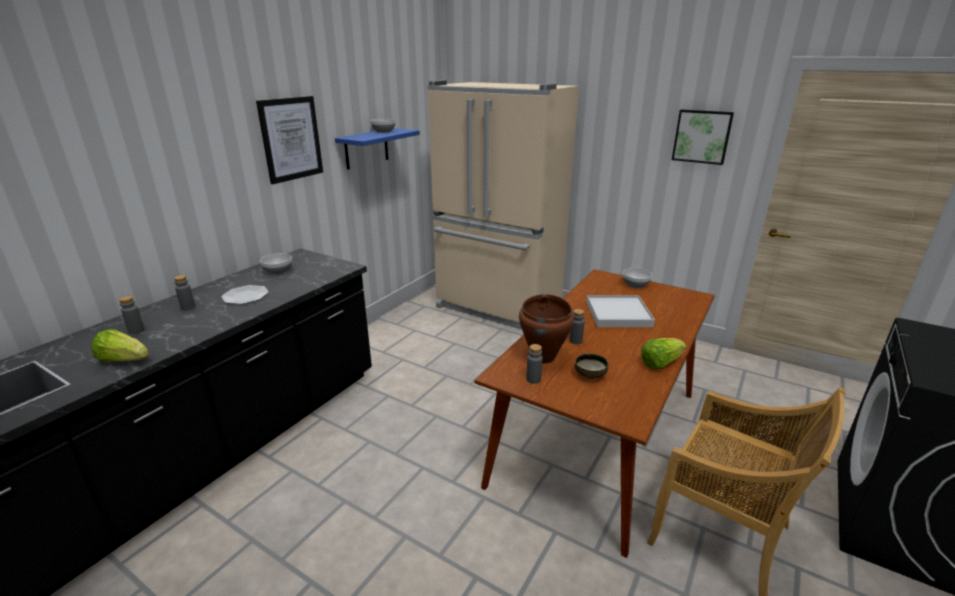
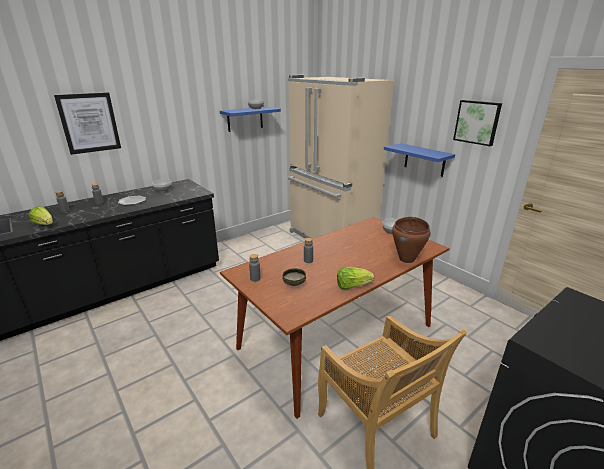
camera: 20 degrees right, 0 degrees up
(291, 139) = (186, 109): picture -> picture (89, 123)
(544, 357) = (276, 267): brown cooking pot -> brown cooking pot (407, 259)
(618, 314) = (357, 249): white tray -> none
(629, 187) = (424, 160): none -> blue shelf

